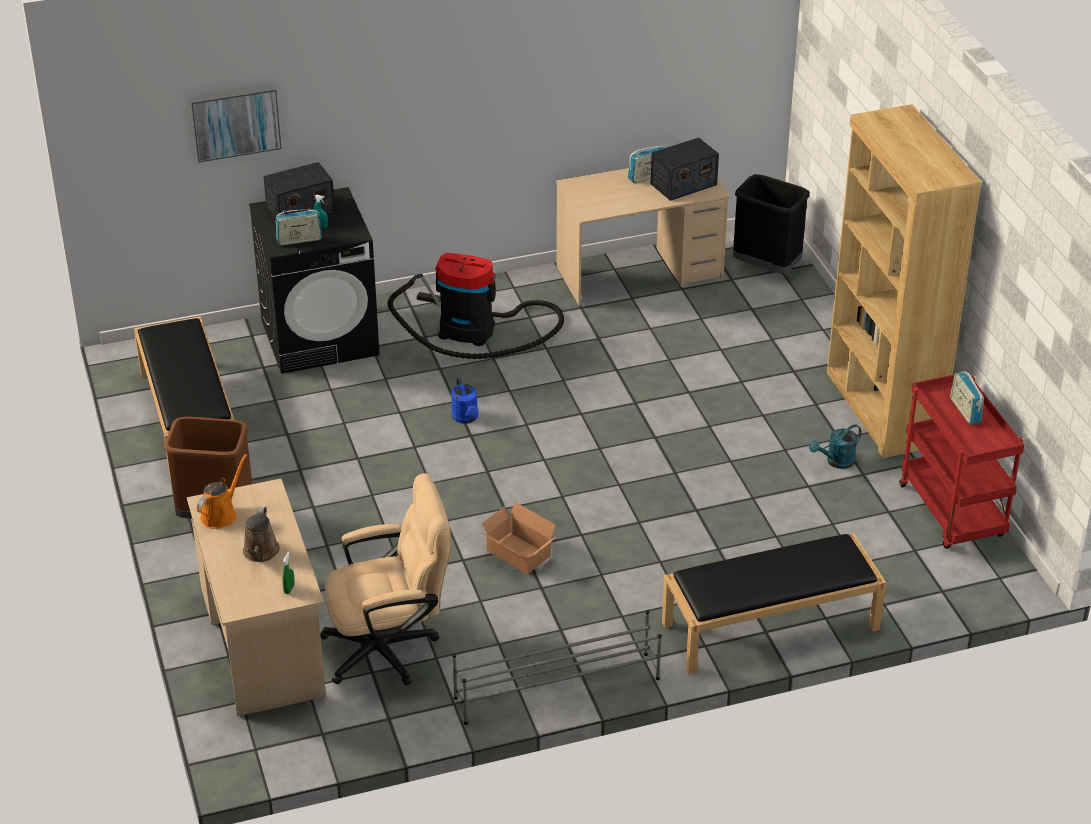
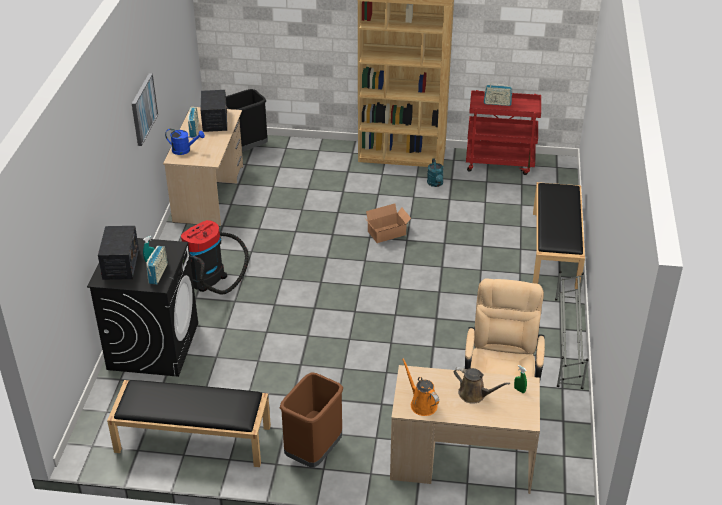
camera: 65 degrees left, 0 degrees up
(236, 123) = (69, 229): picture -> picture (143, 109)
(466, 418) = (296, 304): blue watering can -> blue watering can (184, 150)
(518, 555) = (442, 322): cardboard box -> cardboard box (388, 233)

